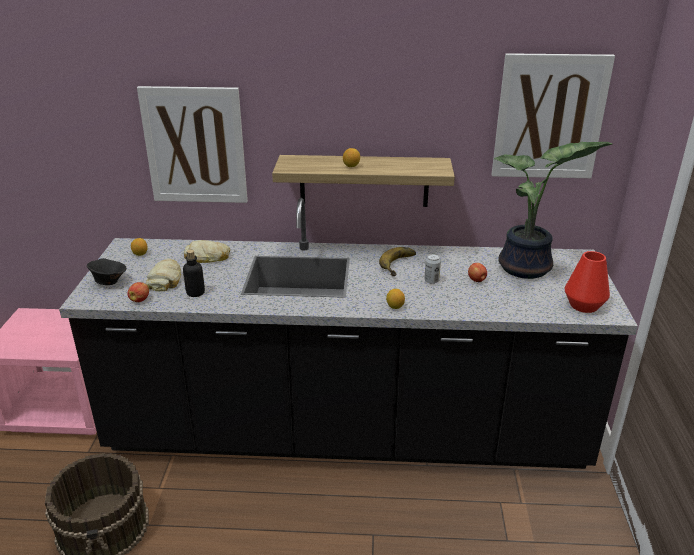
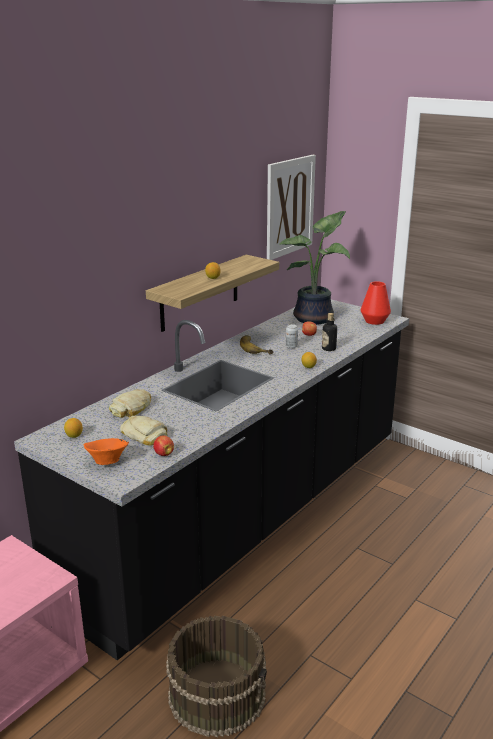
camera: 55 degrees left, 5 degrees down
(109, 282) = (107, 461): black bowl -> orange bowl
(195, 146) = (81, 305): picture -> none
(195, 293) = (187, 428): bottle -> bottle (328, 348)

